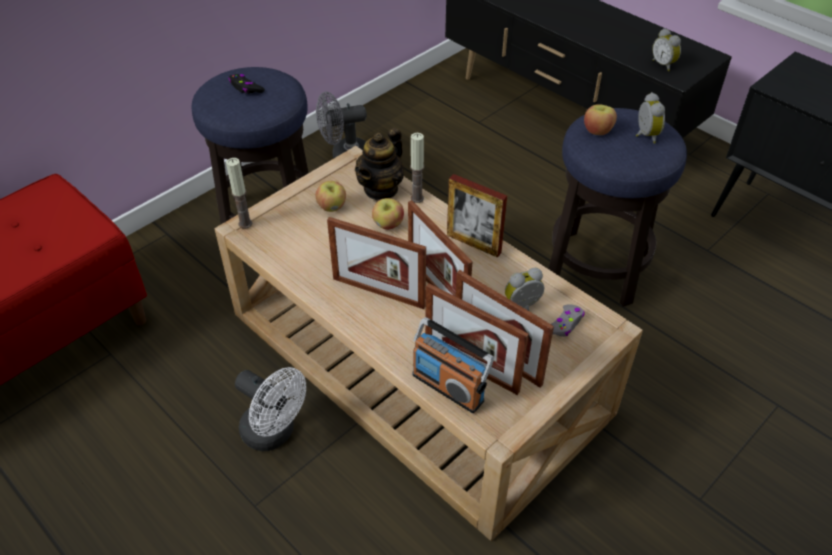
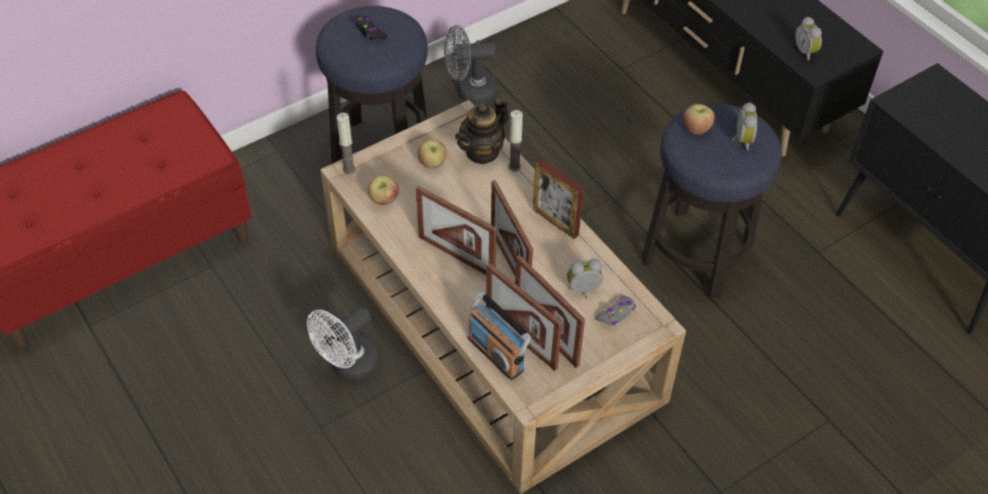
camera: 10 degrees right, 5 degrees up
(274, 433) = (349, 366): white fan -> white fan turned 90 degrees clockwise
(388, 225) = (480, 190): apple -> apple (384, 199)

